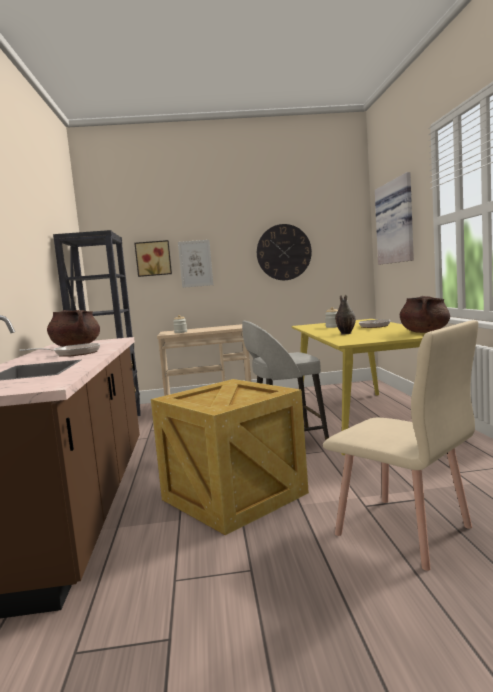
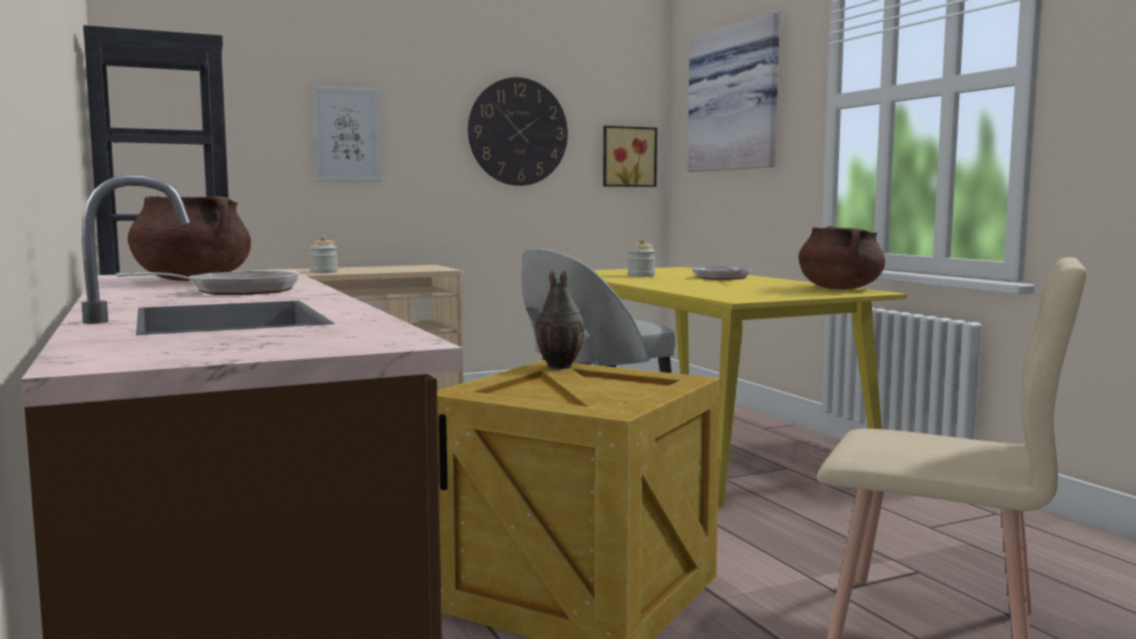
camera: 20 degrees left, 0 degrees up
(153, 258) = (258, 114): picture -> picture (628, 157)
(345, 333) = (695, 286): vase -> vase (558, 367)

